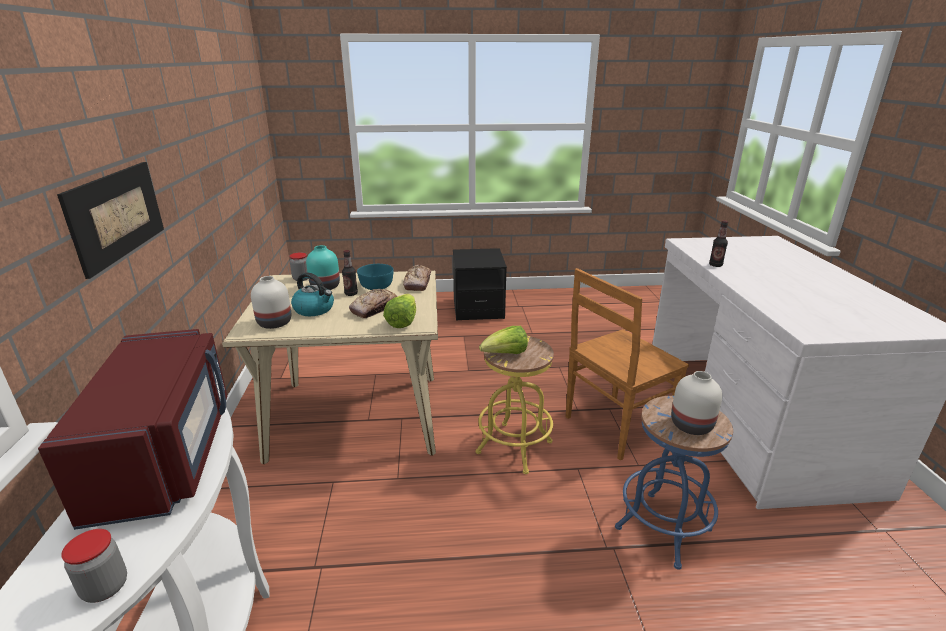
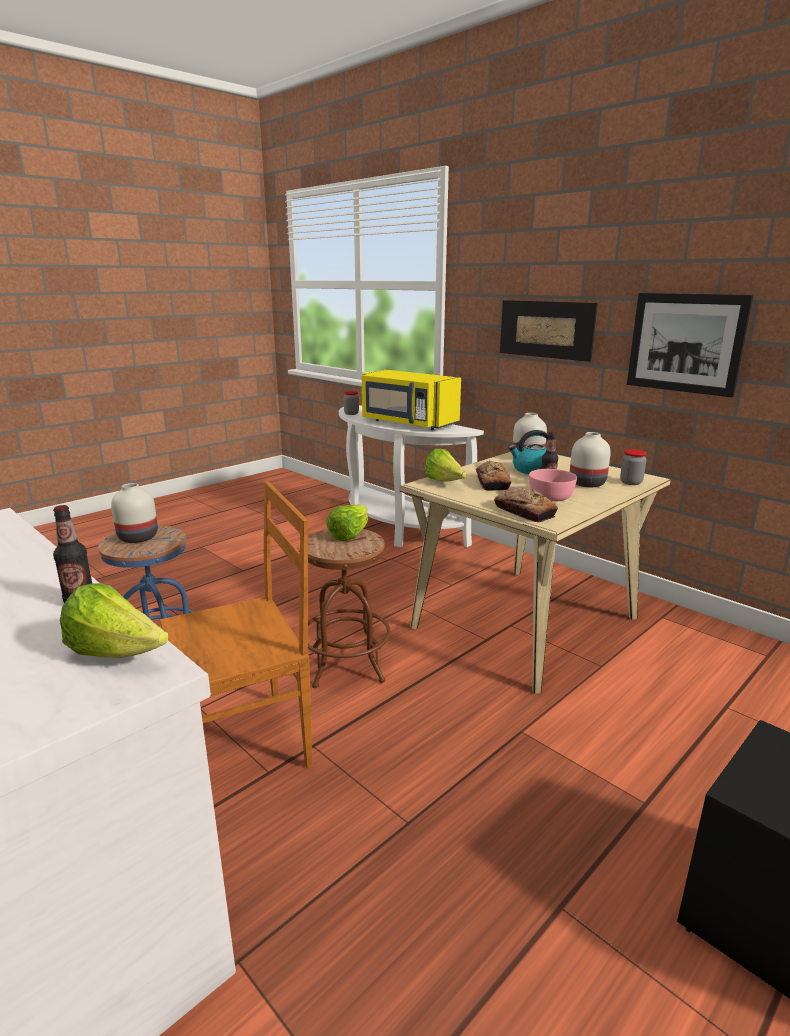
camera: 140 degrees right, 5 degrees down
(167, 455) = (407, 423): red microwave -> yellow microwave
(195, 178) = (685, 343): none -> picture
(326, 287) = (586, 483): turquoise vase -> white vase
(377, 286) = (550, 497): turquoise bowl -> pink bowl
(514, 447) = (346, 665): yellow stool -> brown stool
(614, 427) = (247, 744): brown chair -> brown chair turned 45 degrees clockwise
(696, 247) = (117, 653): none -> lettuce

